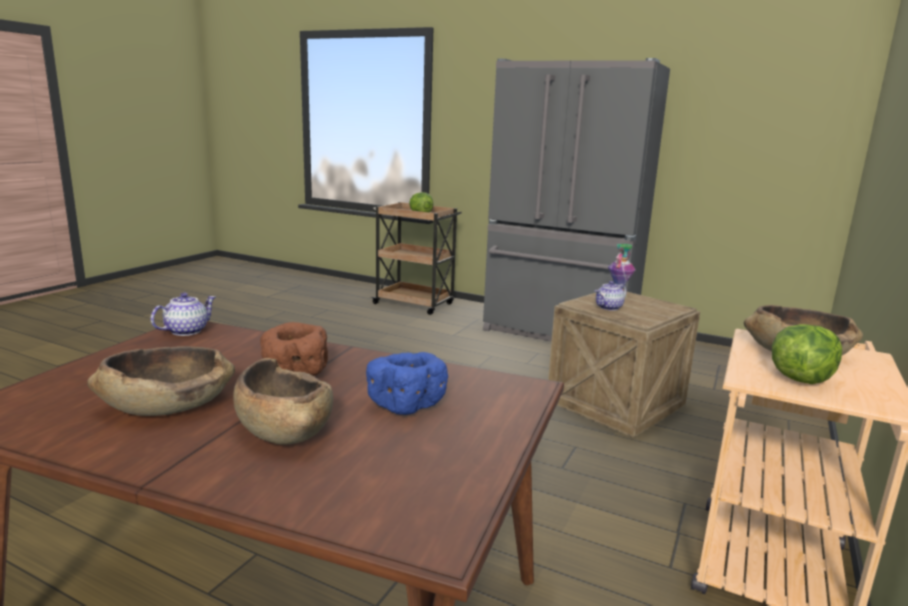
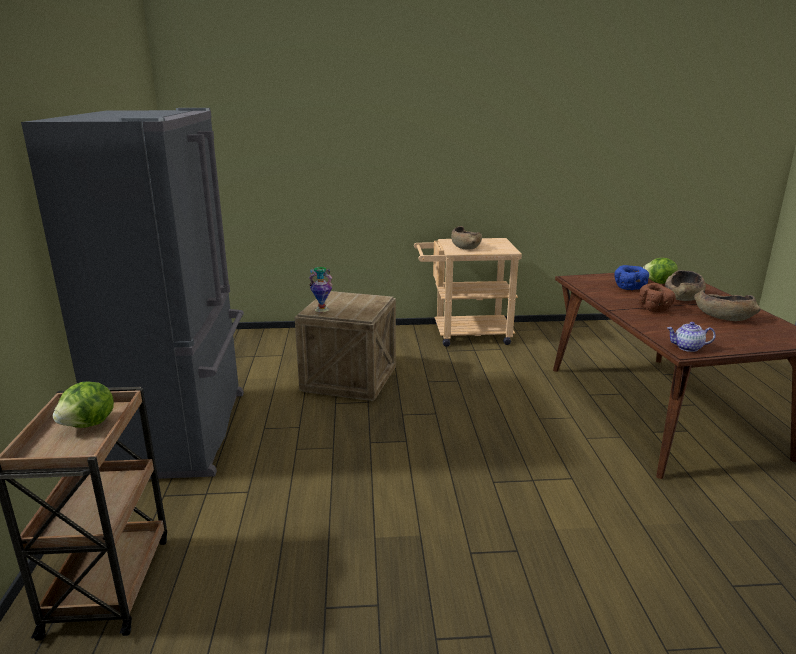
camera: 120 degrees left, 5 degrees up
(609, 307) = (361, 308): teapot -> none
(800, 379) = (496, 246): lettuce -> lettuce (659, 283)

